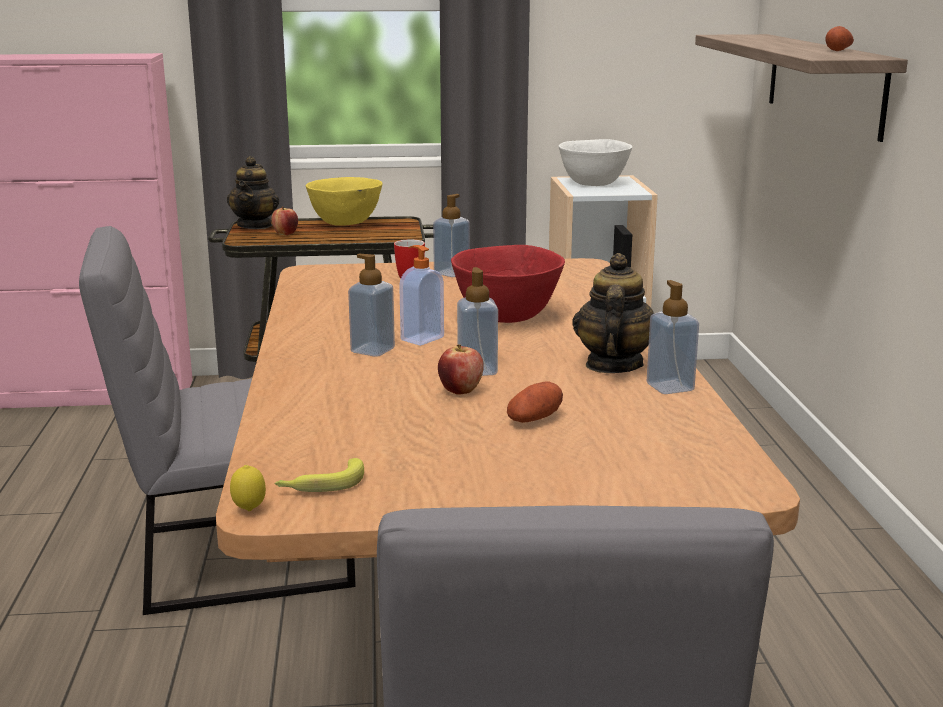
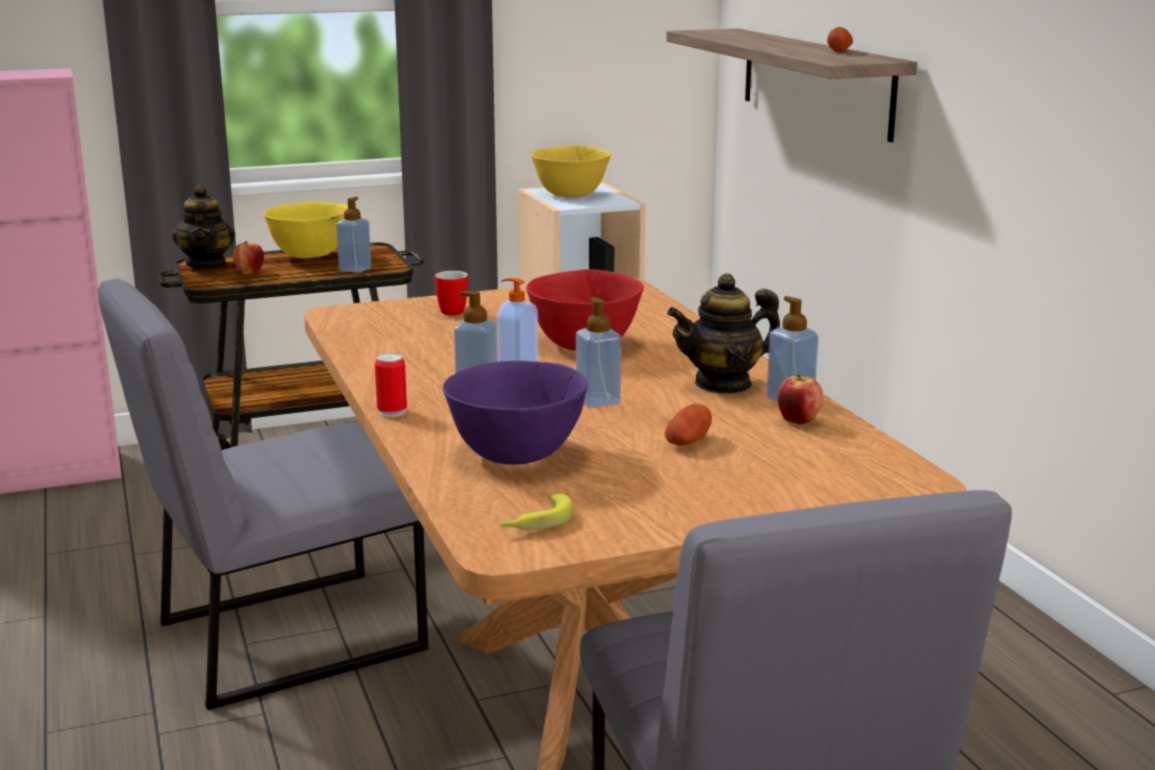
camera: 15 degrees left, 0 degrees up
(249, 510) = (487, 553): lemon -> none
(280, 362) = (392, 412): none -> can
(360, 415) = (518, 455): none -> purple bowl
(451, 273) = (492, 303): soap dispenser -> soap dispenser (355, 269)
(460, 391) = (597, 422): apple -> apple (798, 421)
(594, 183) = (571, 194): white bowl -> yellow bowl
(613, 365) = (723, 384): teapot -> teapot turned 105 degrees counterclockwise

